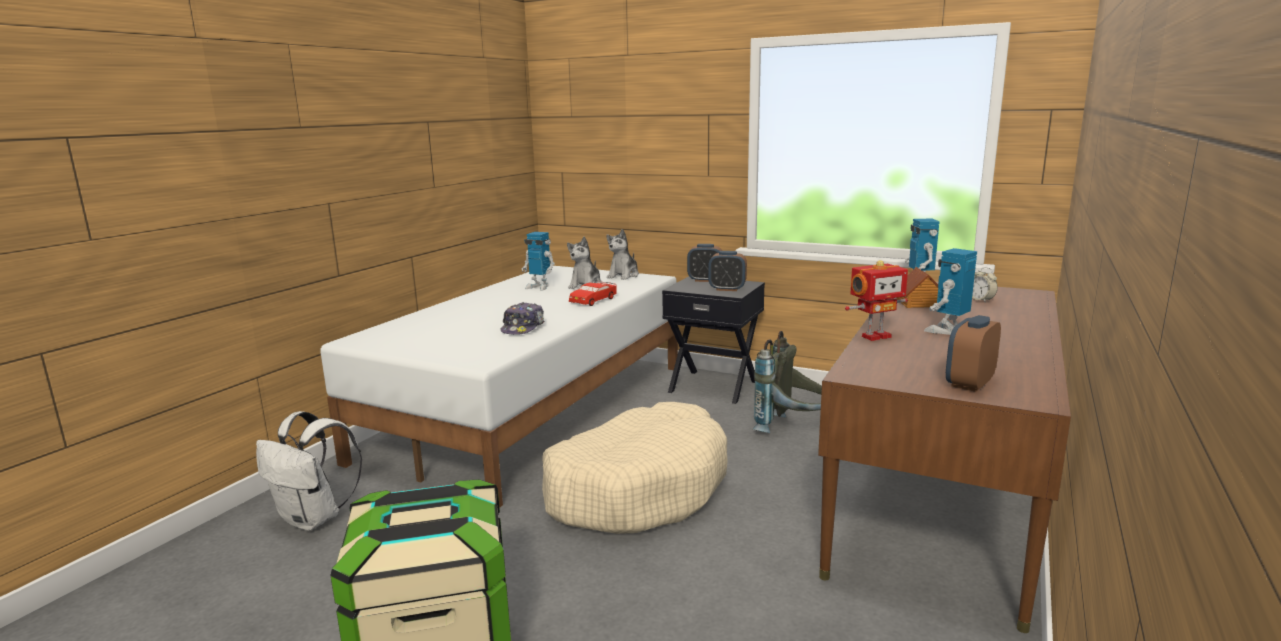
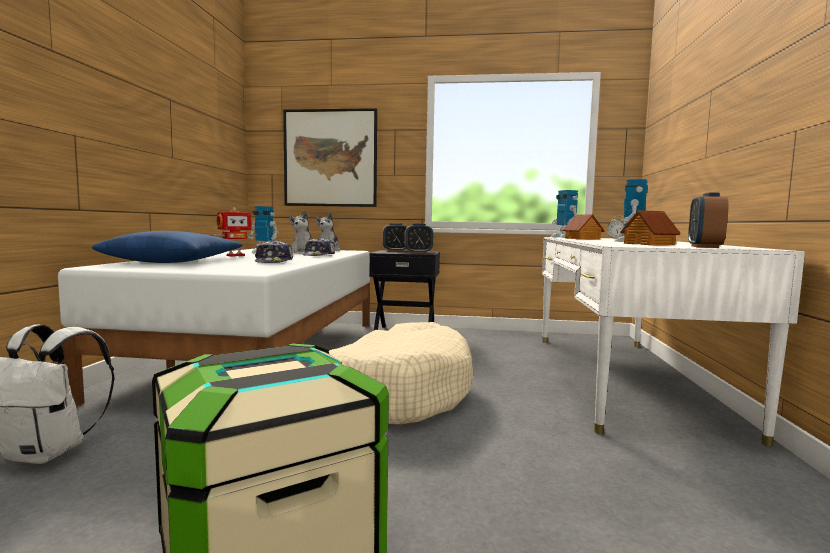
camera: 20 degrees left, 10 degrees down
(428, 323) = (174, 261): none -> blue pillow
(593, 300) = (319, 255): red toy car -> cap
(628, 153) = (330, 158): none -> picture
(792, 429) = (484, 351): grey backpack -> none
(875, 336) = (589, 241): toy robot -> toy robot (235, 255)
(926, 360) = (649, 244): none -> toy house
(941, 498) = (622, 377): brown desk -> white desk

